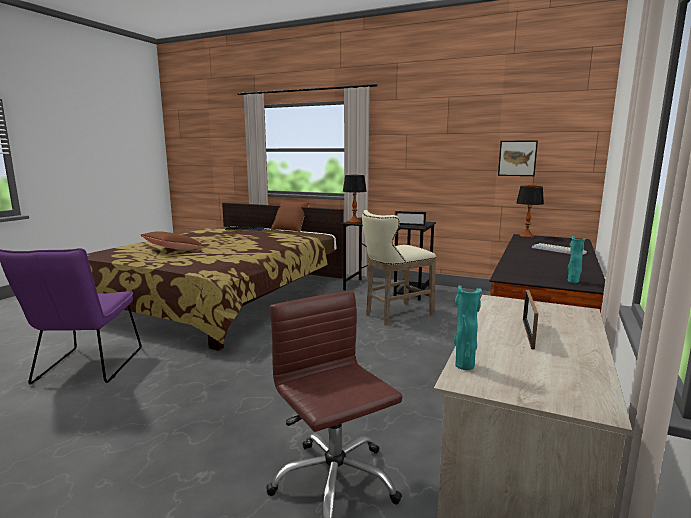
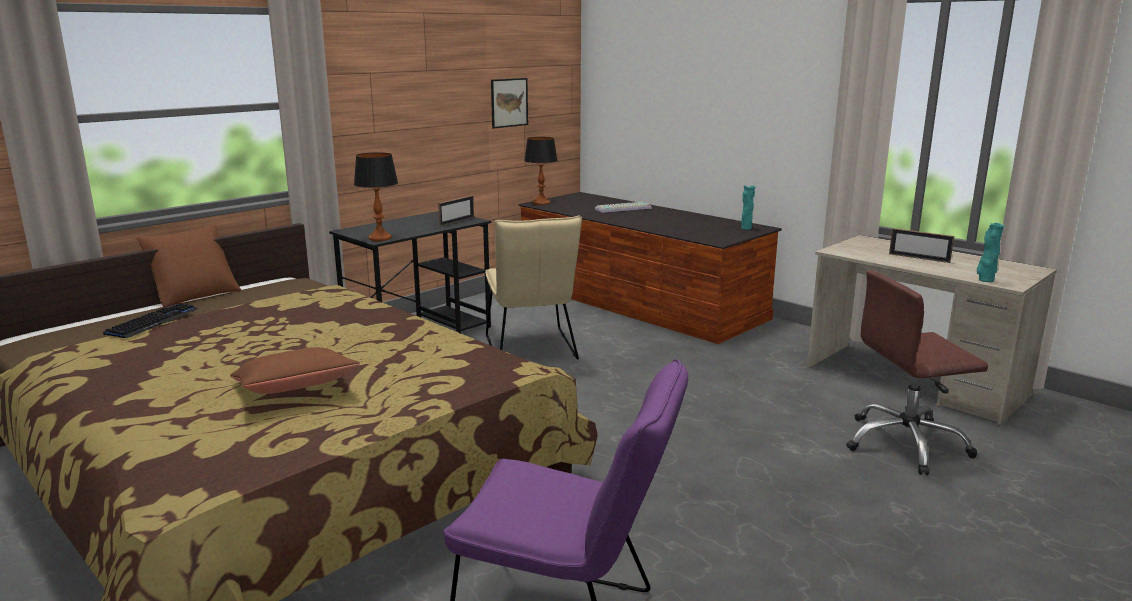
camera: 70 degrees left, 5 degrees up
(395, 315) = (531, 350): beige stool -> beige chair

